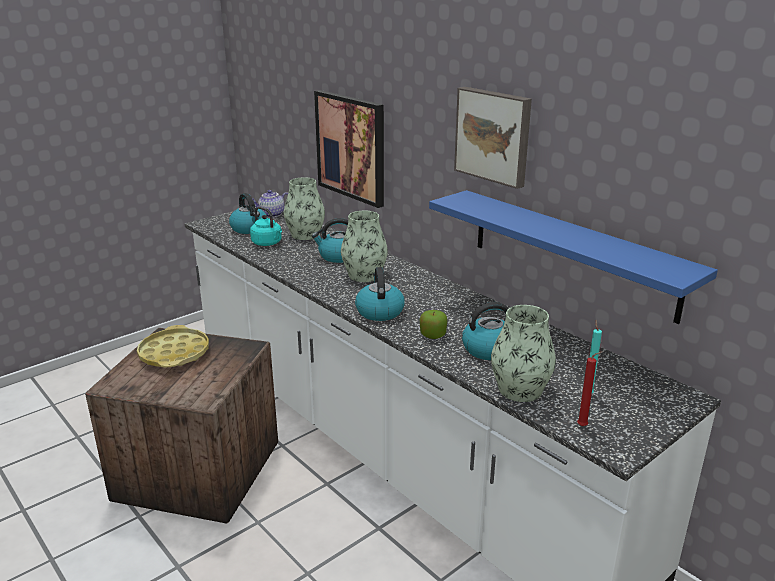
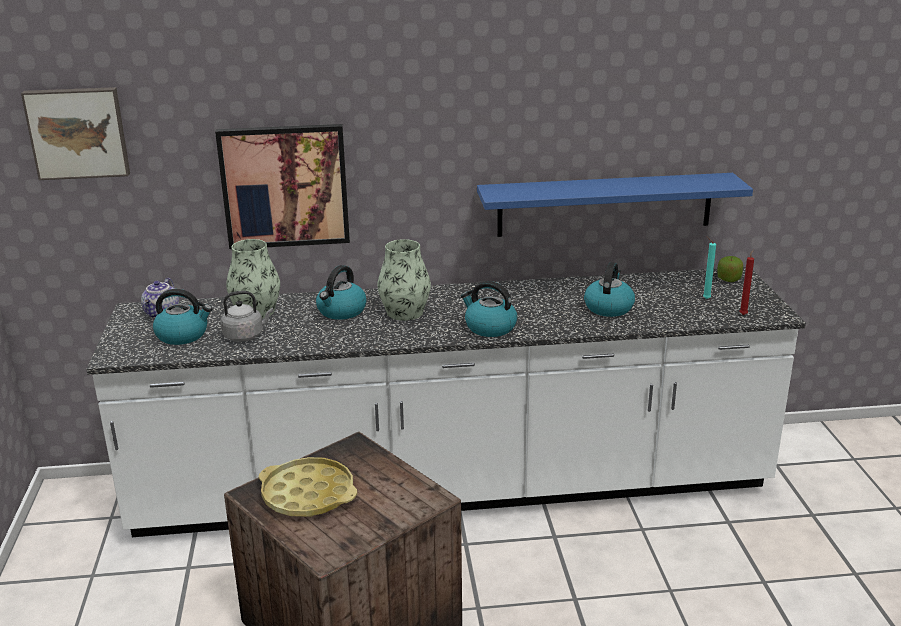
camera: 55 degrees left, 0 degrees up
(268, 243) = (246, 336): turquoise kettle -> grey kettle
(433, 335) = (560, 320): apple -> apple (728, 279)
(494, 135) = (509, 122): picture -> picture (78, 132)
(520, 389) = (678, 317): vase -> none

